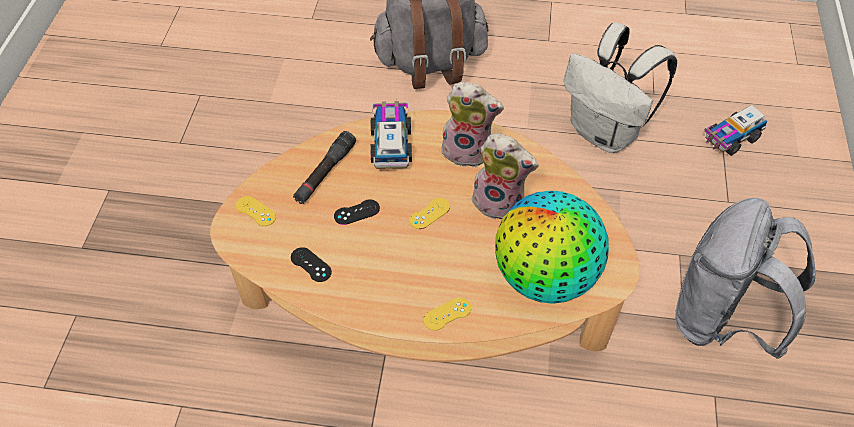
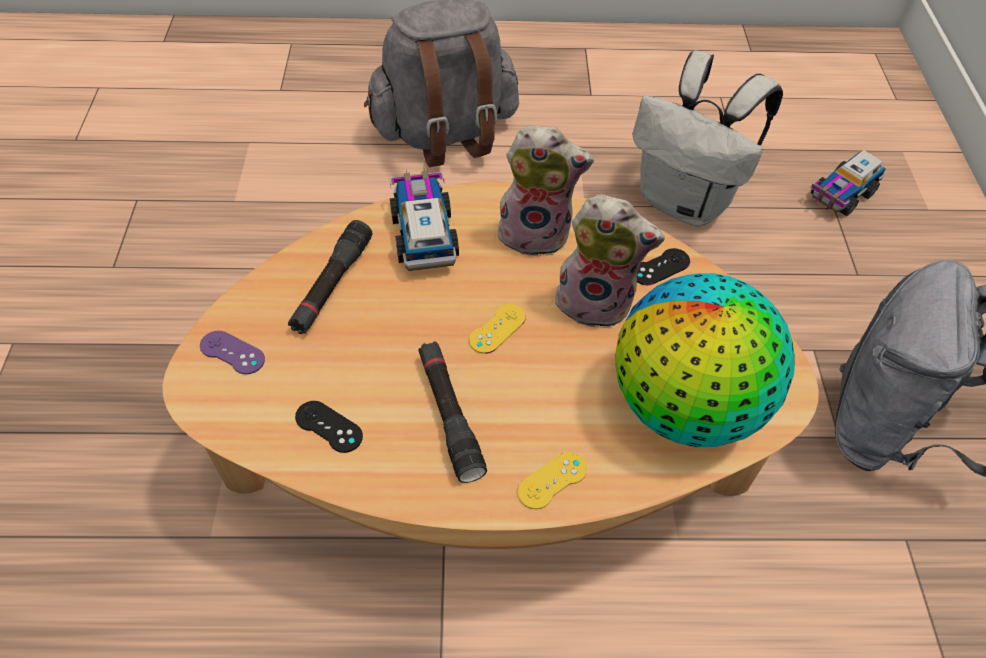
camera: 10 degrees left, 0 degrees up
(256, 211) = (232, 352): yellow game controller -> purple game controller
(356, 212) = (388, 338): black game controller -> black game controller (660, 267)
(388, 266) = (449, 415): none -> black flashlight

